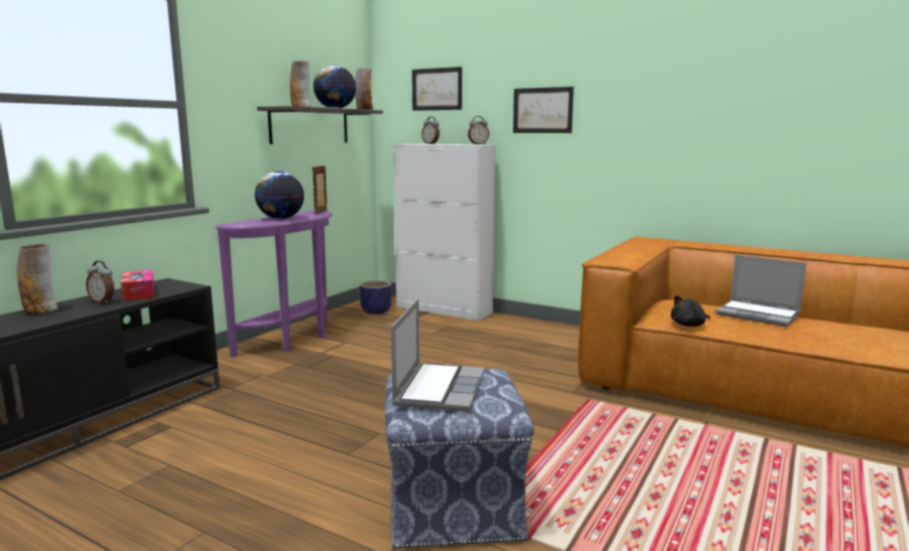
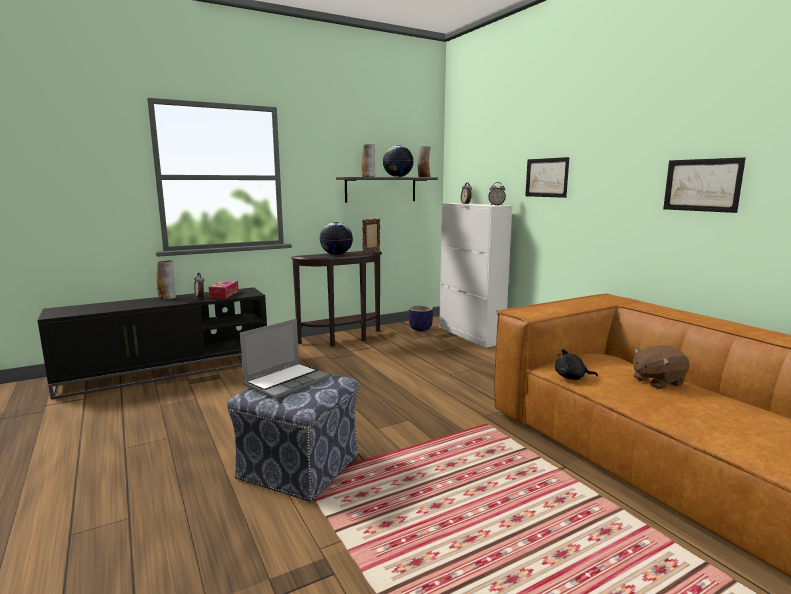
camera: 30 degrees right, 0 degrees up
(293, 340) = (344, 339): purple console table -> brown console table
(437, 89) = (479, 160): picture -> picture (702, 185)
(758, 315) = (657, 381): laptop -> brown plush toy

